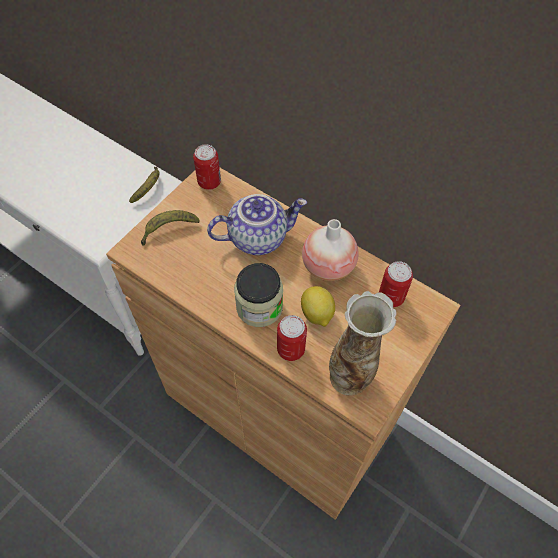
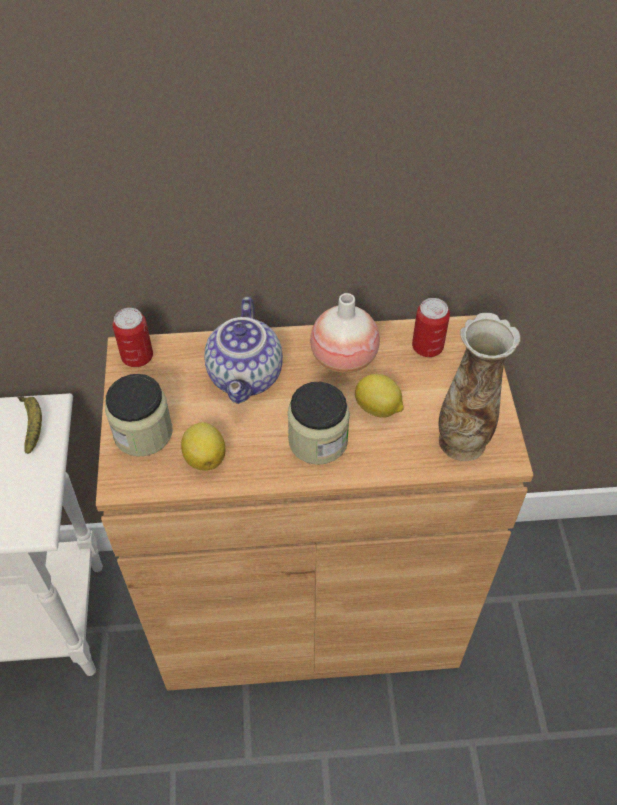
camera: 40 degrees left, 5 degrees down
(168, 230) = (143, 433): banana -> jar
(186, 269) = (205, 457): none -> lemon
(258, 237) = (247, 377): teapot -> teapot turned 150 degrees clockwise
(290, 349) = (387, 457): can -> none

